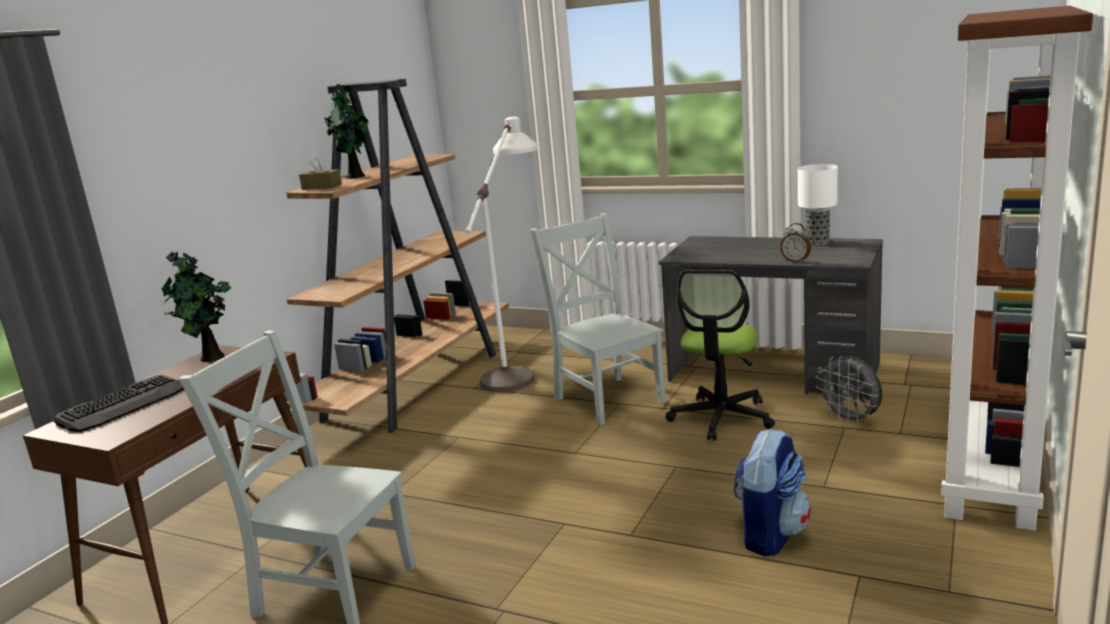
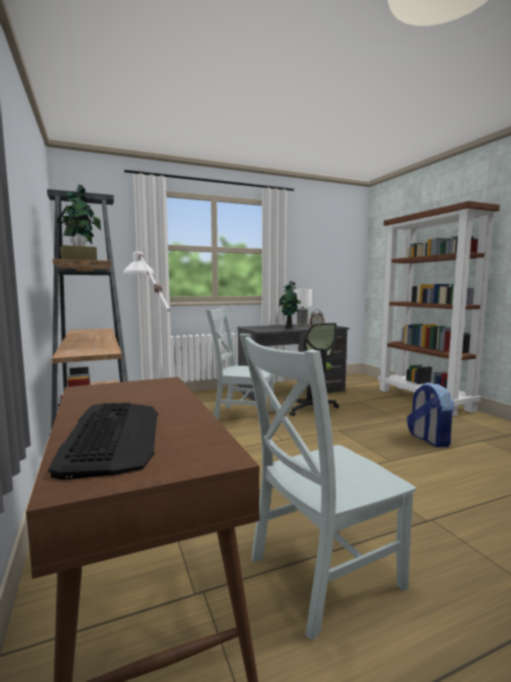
camera: 50 degrees left, 10 degrees down
(210, 358) = (97, 392): potted plant -> potted plant (289, 328)
(850, 420) = (355, 398): grey fan -> none

